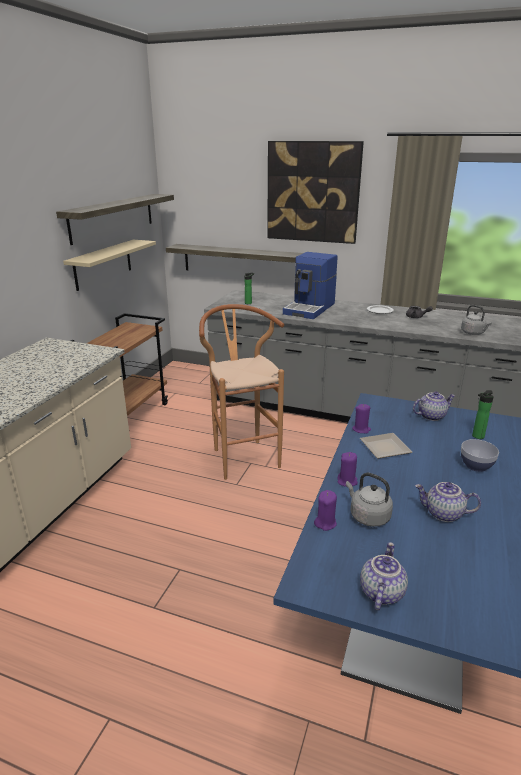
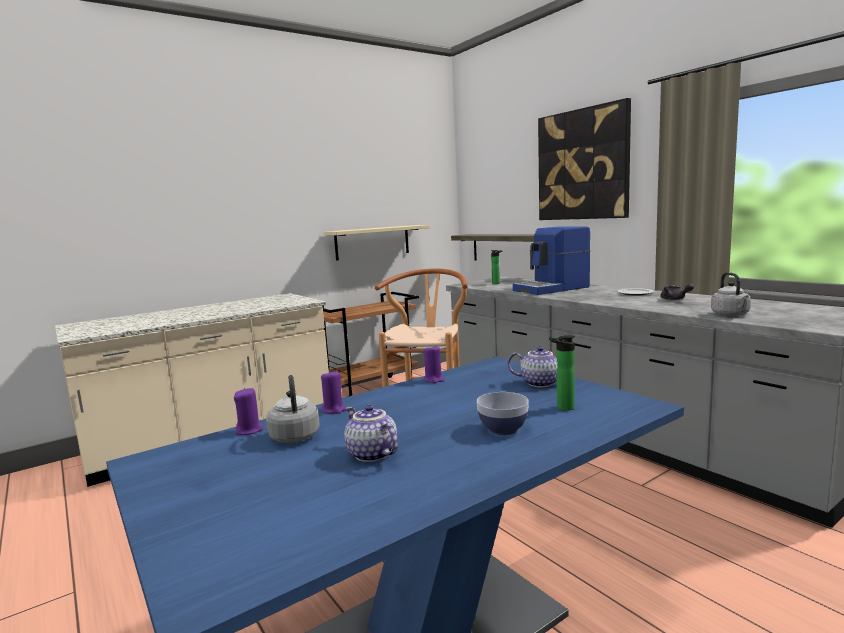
camera: 35 degrees right, 15 degrees down
(113, 217) = (390, 202): shelf -> none
(380, 592) = (180, 486): teapot -> none
(385, 447) = (429, 395): plate -> none

